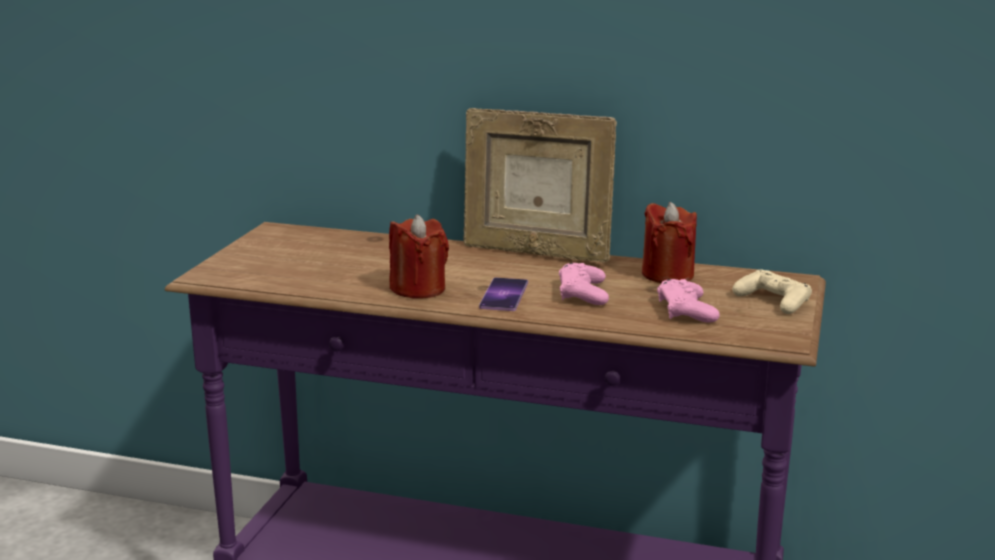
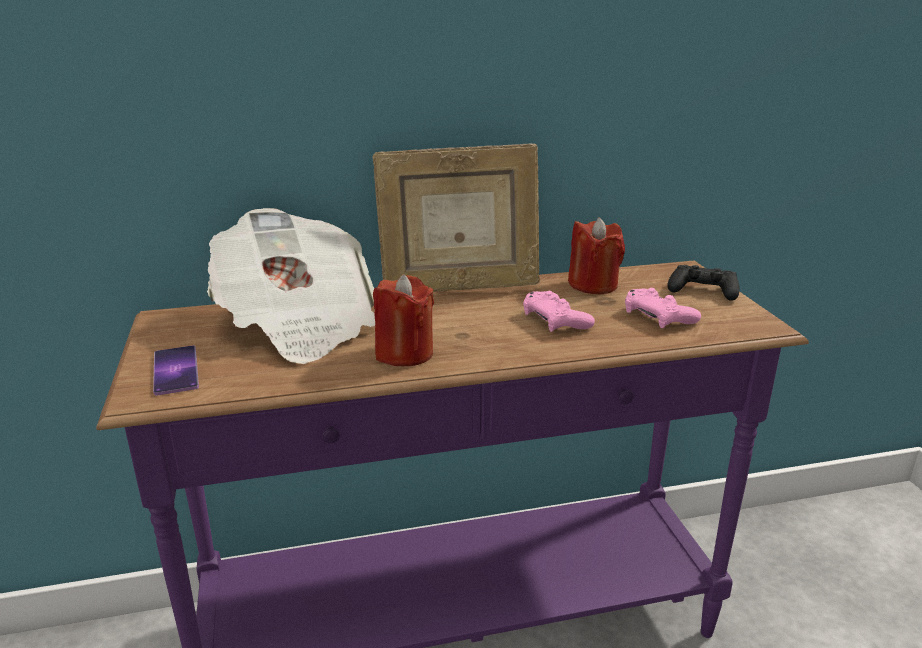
camera: 30 degrees left, 5 degrees up
(365, 253) = (298, 324): none -> newspaper
(504, 295) = (492, 339): phone -> phone (176, 370)
(773, 301) = (703, 290): beige game controller -> black game controller

